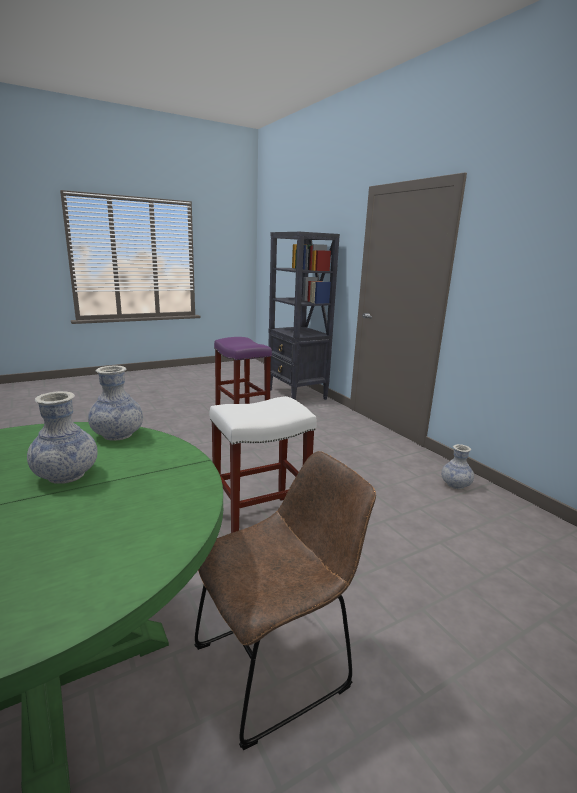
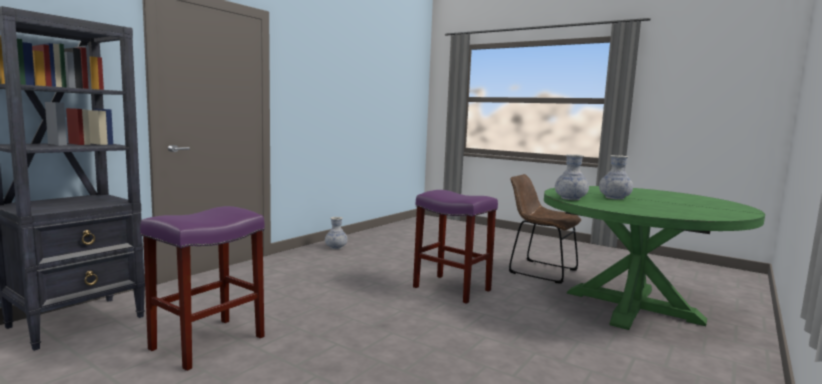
camera: 115 degrees left, 10 degrees down
(259, 521) = (453, 289): white stool -> purple stool

